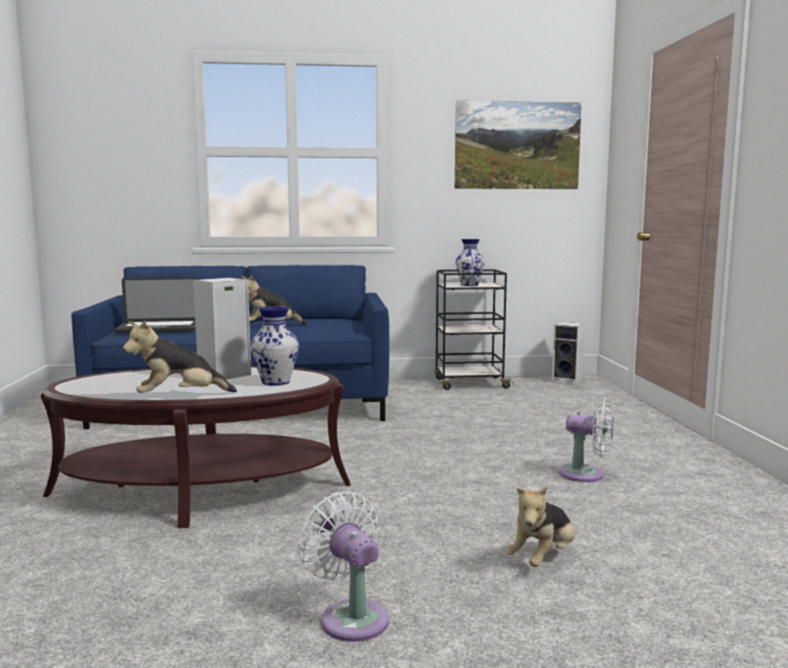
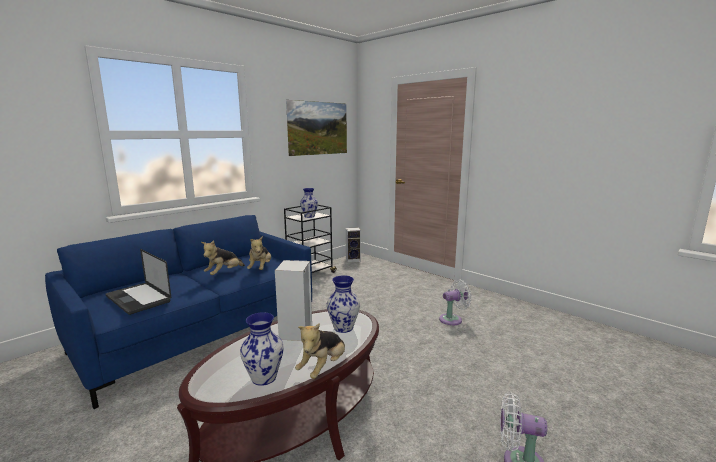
camera: 40 degrees left, 5 degrees up
(122, 390) = (263, 377): none -> vase
(159, 329) = (138, 299): laptop -> laptop turned 90 degrees clockwise
(543, 558) = (516, 378): plush toy -> plush toy (260, 268)

